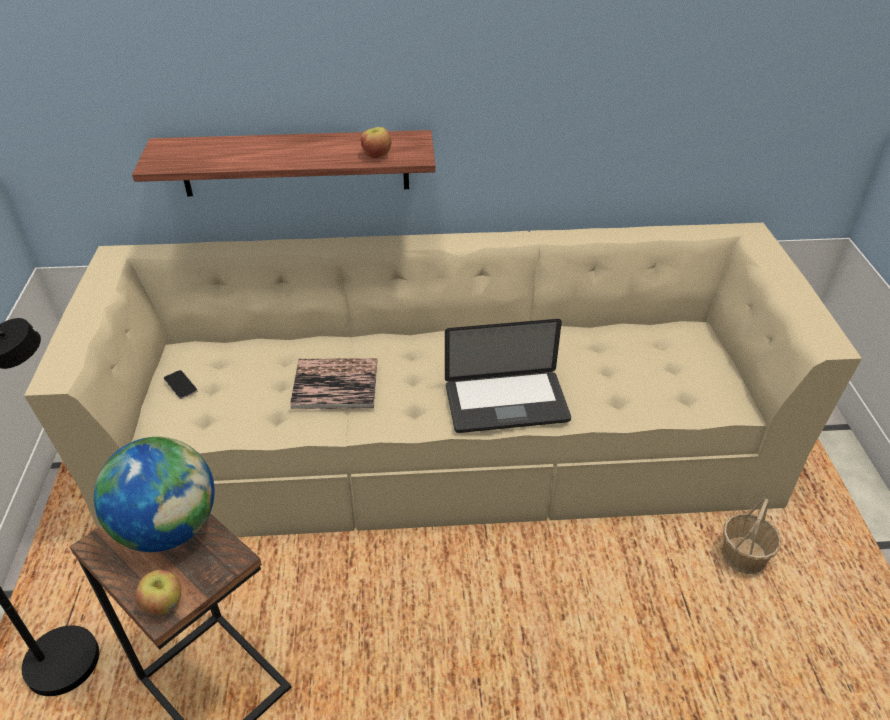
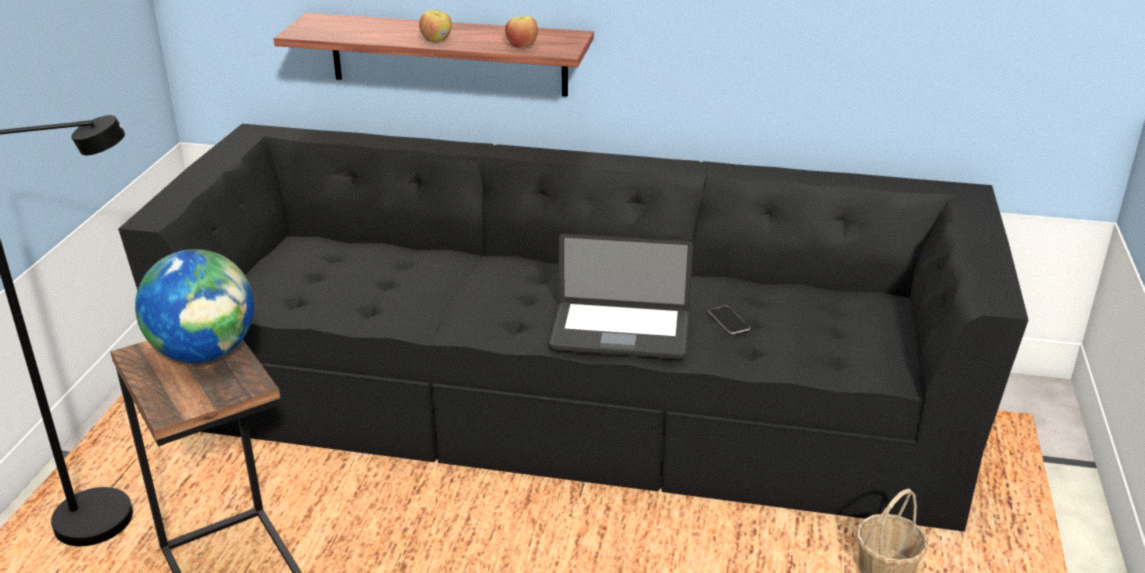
camera: 15 degrees right, 10 degrees down
(164, 604) = (174, 406): apple -> apple (436, 40)
(180, 385) = (283, 268): phone -> phone (728, 320)
(335, 384) = (442, 289): book -> none
(445, 443) = (572, 399): beige sofa -> black sofa

